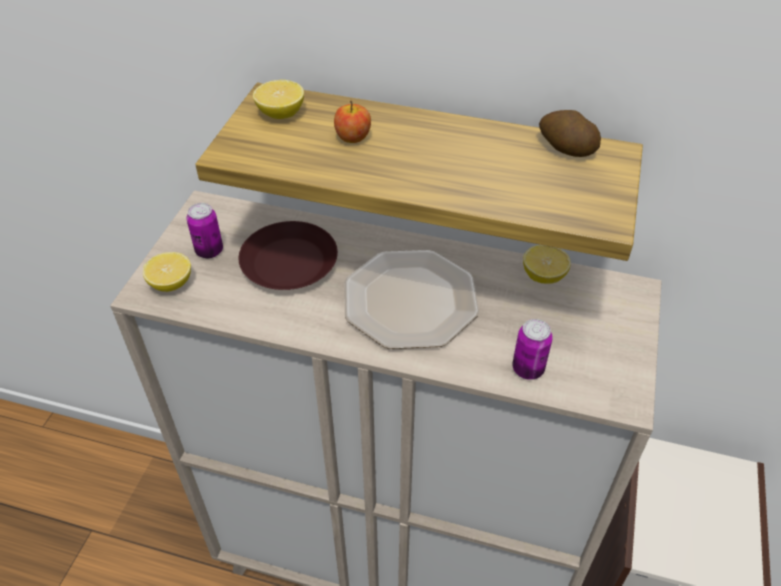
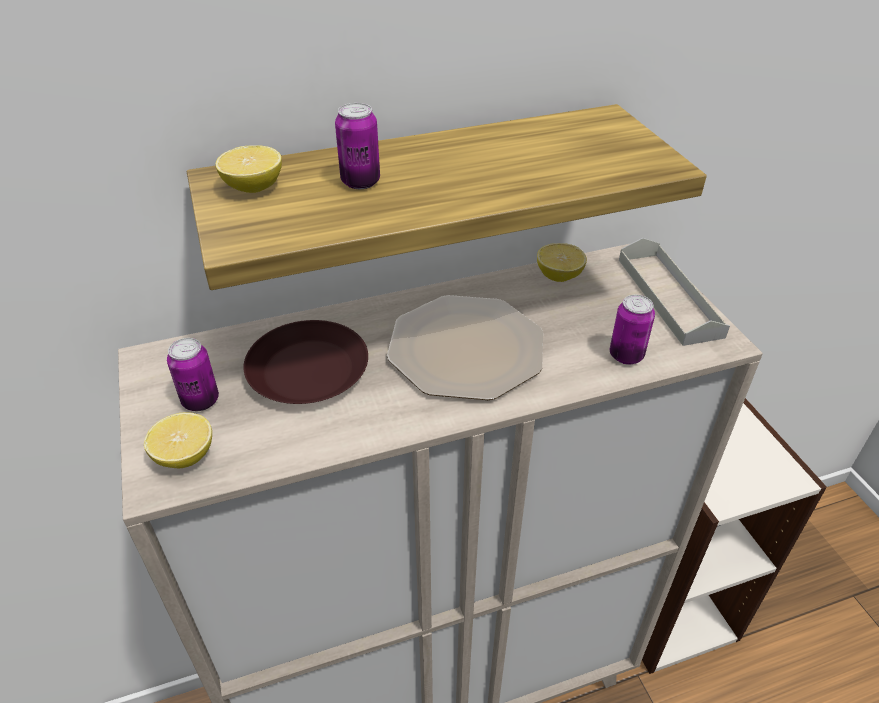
camera: 35 degrees left, 5 degrees down
(353, 137) = (360, 182): apple -> can
(565, 149) = (565, 126): potato -> none
(620, 339) = (668, 296): none -> grey tray

